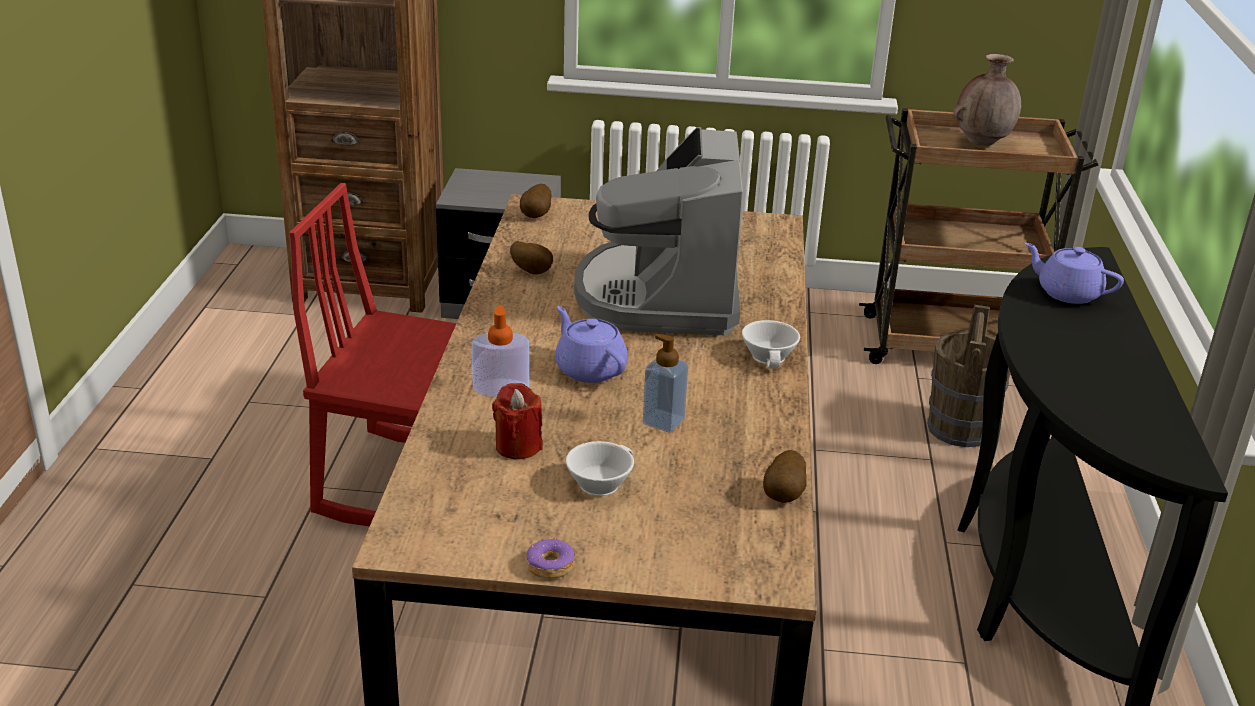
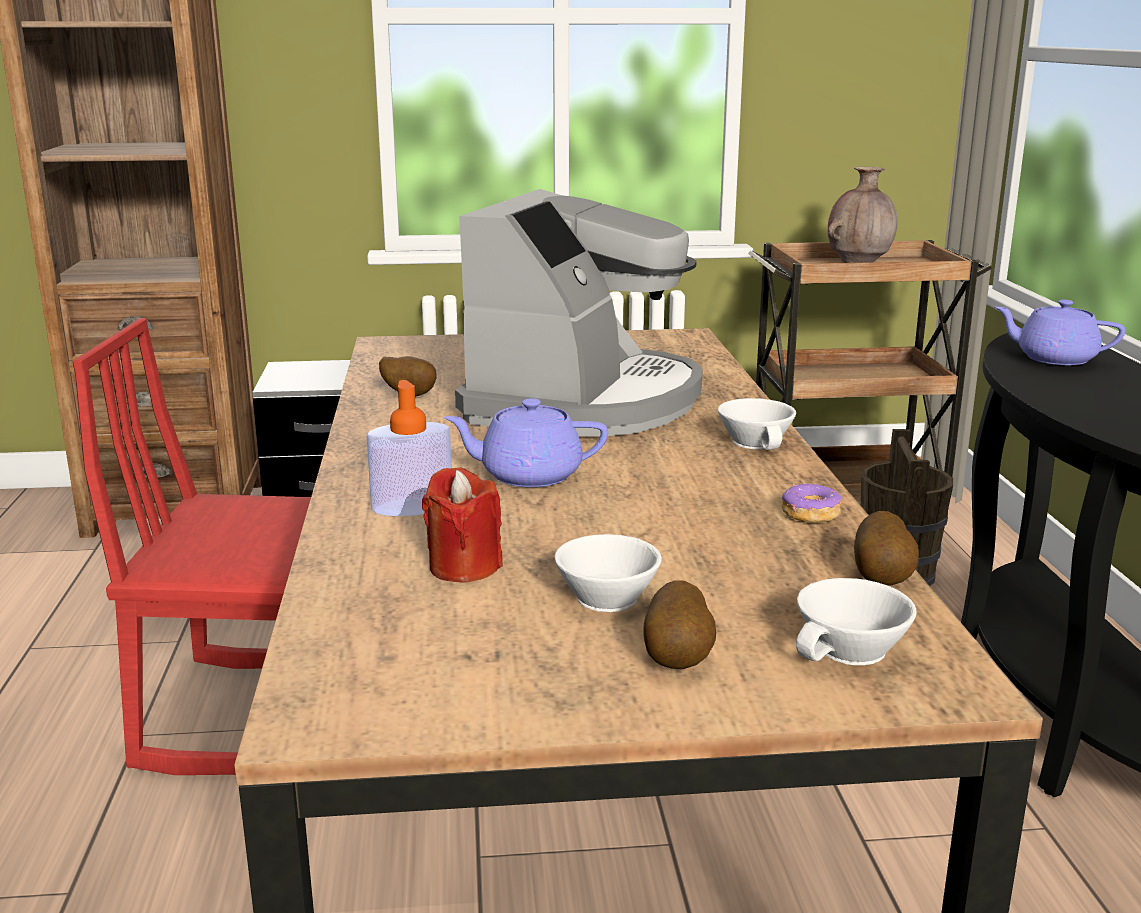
camera: 10 degrees left, 10 degrees down
(537, 216) = (396, 350): potato -> potato (679, 660)
(549, 566) = (583, 714): donut -> donut (810, 514)
(589, 369) = (528, 475): purple teapot -> purple teapot turned 45 degrees counterclockwise
(661, 295) = (585, 402): coffee machine -> coffee machine turned 150 degrees counterclockwise
(663, 421) = (660, 518): soap dispenser -> none
(731, 547) = (852, 651): none -> white cup

